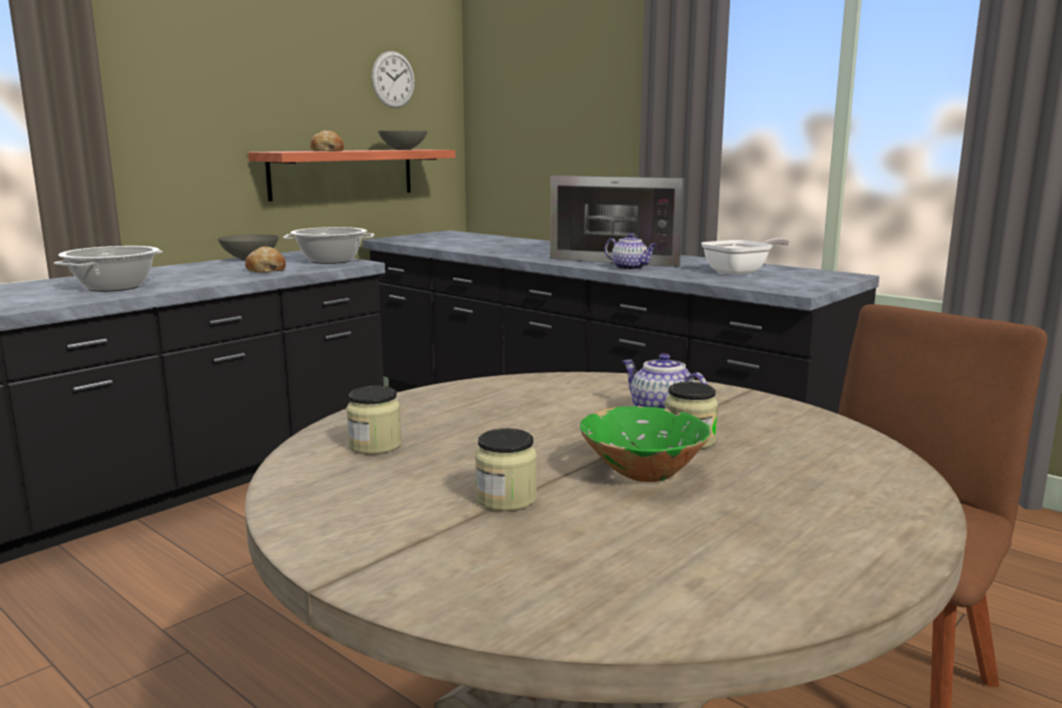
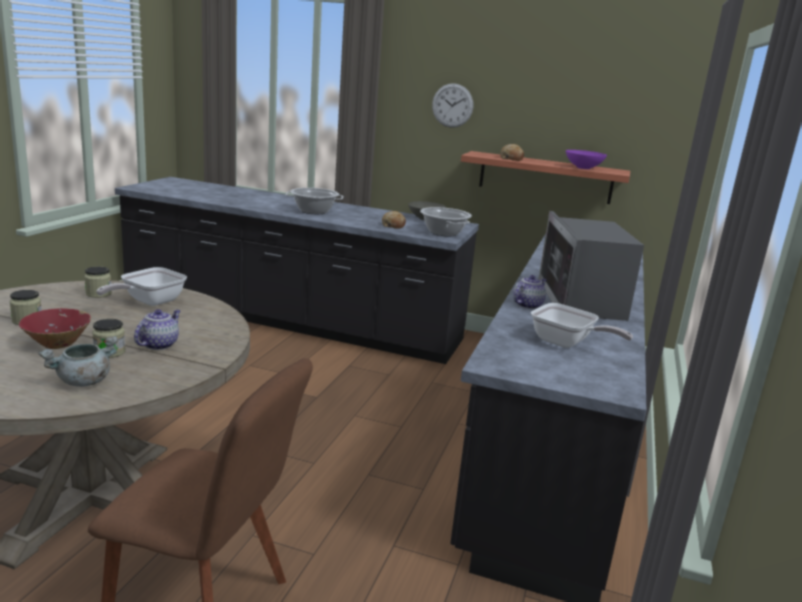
camera: 65 degrees right, 5 degrees up
(393, 79) = (613, 109): wall clock -> wall clock (452, 105)
(404, 149) = (584, 168): grey bowl -> purple bowl
(454, 414) = (149, 302): none -> frying pan
(630, 268) = (527, 305): teapot -> teapot turned 150 degrees counterclockwise
(643, 473) = (58, 343): green bowl -> red bowl
(810, 456) = (83, 382): none -> grey cooking pot

